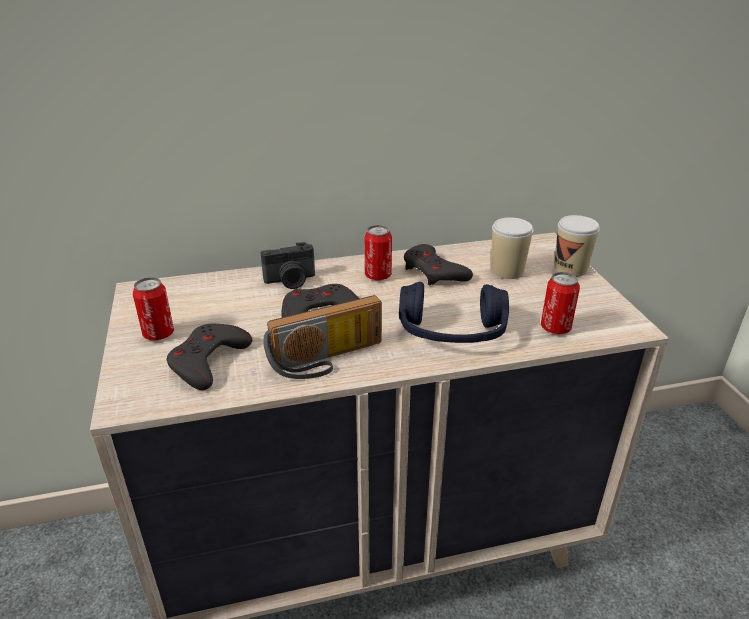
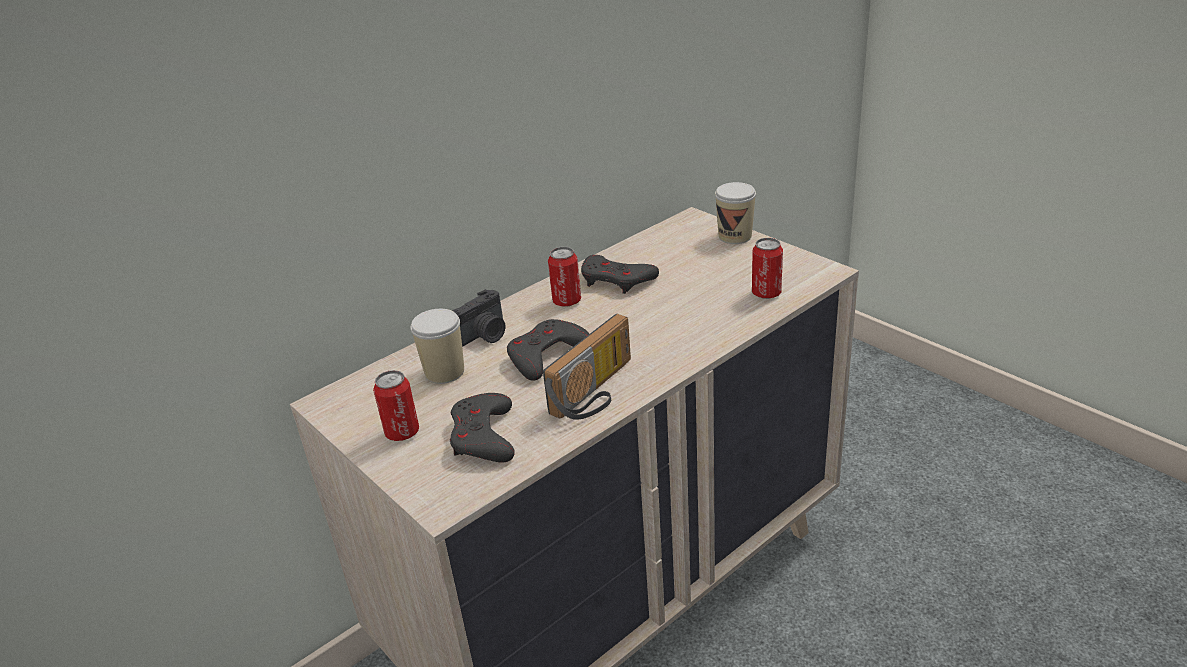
camera: 25 degrees left, 0 degrees up
(452, 332) = (684, 328): blue headphones -> none
(507, 271) = (682, 257): cup -> cup (444, 372)

